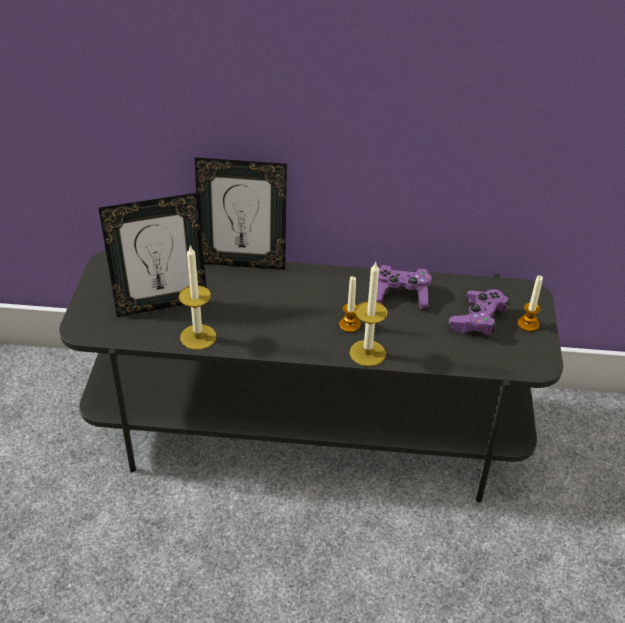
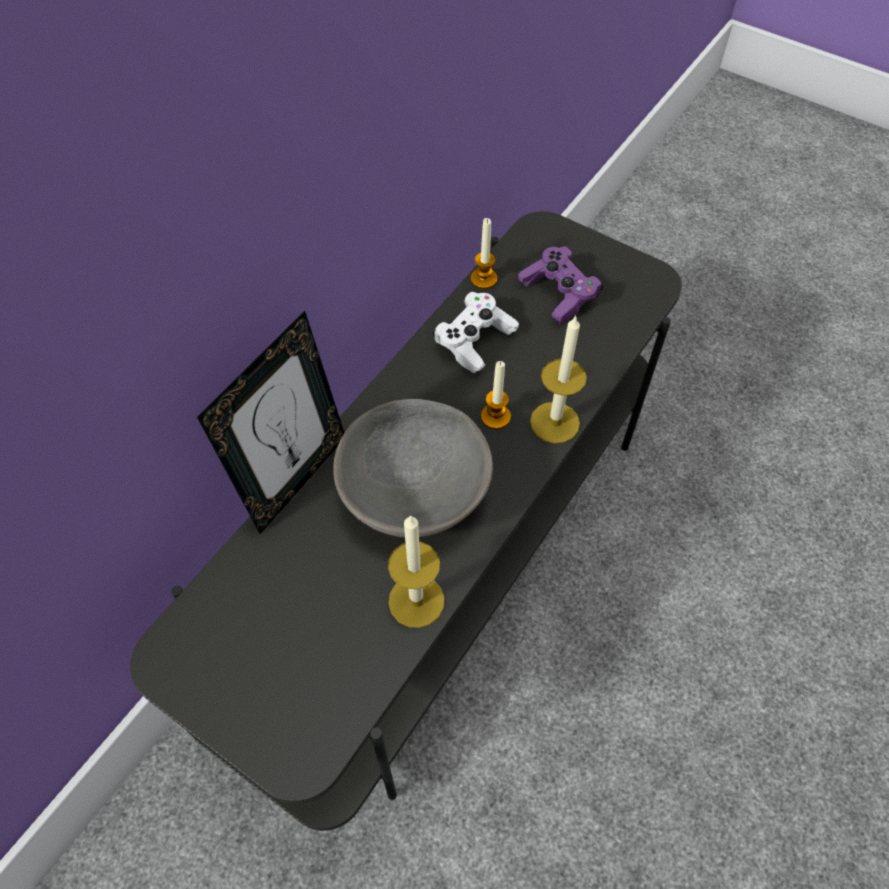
camera: 60 degrees left, 15 degrees up
(161, 303) = (316, 621): picture frame -> none
(270, 310) = (415, 490): none -> grey bowl
(401, 295) = (474, 341): purple game controller -> white game controller
(528, 324) = (590, 256): candle -> candle (483, 279)

